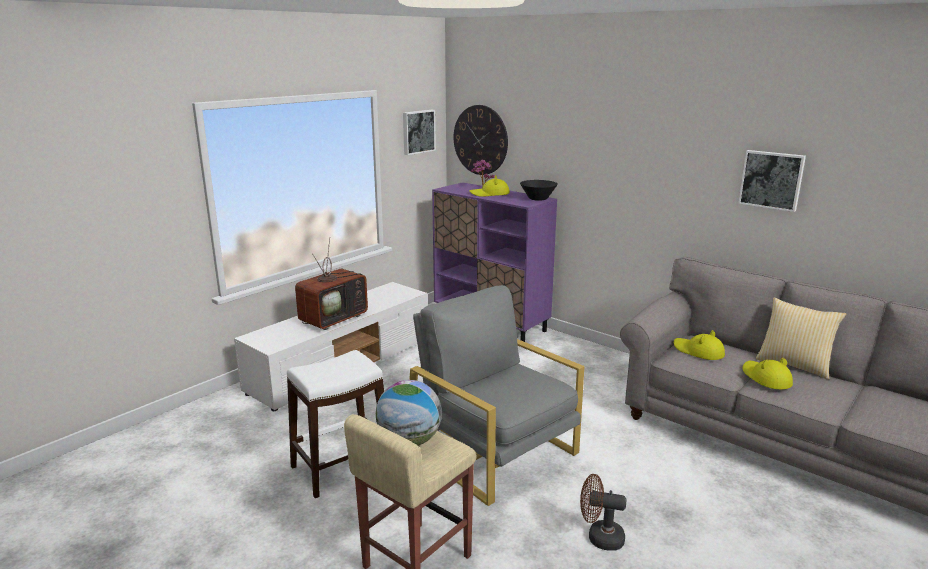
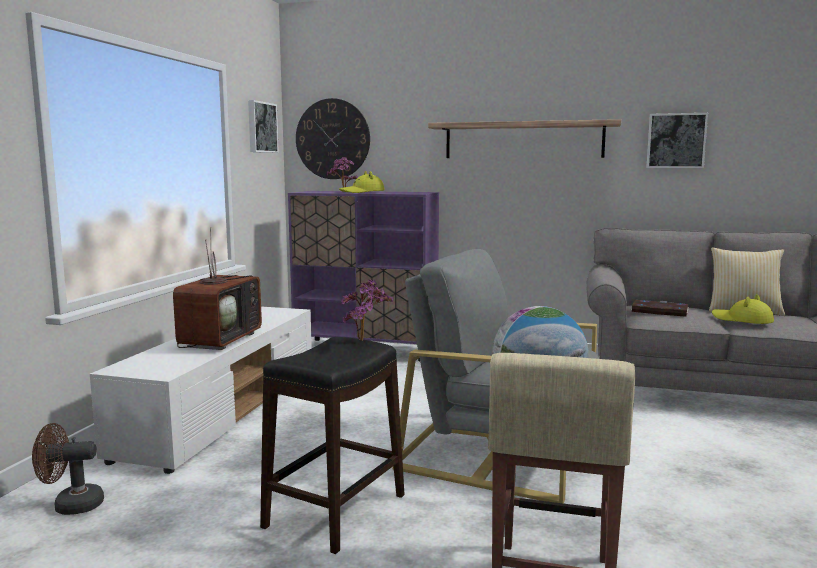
camera: 25 degrees left, 10 degrees down
(342, 467) = (336, 511): white stool -> black stool
(365, 360) = (365, 341): none -> potted plant
(538, 199) = (421, 192): black bowl -> none
(599, 537) = (709, 503): brown fan -> brown fan (71, 505)
(630, 161) = (523, 140): none -> shelf
(698, 351) = (659, 311): yellow hat -> book

